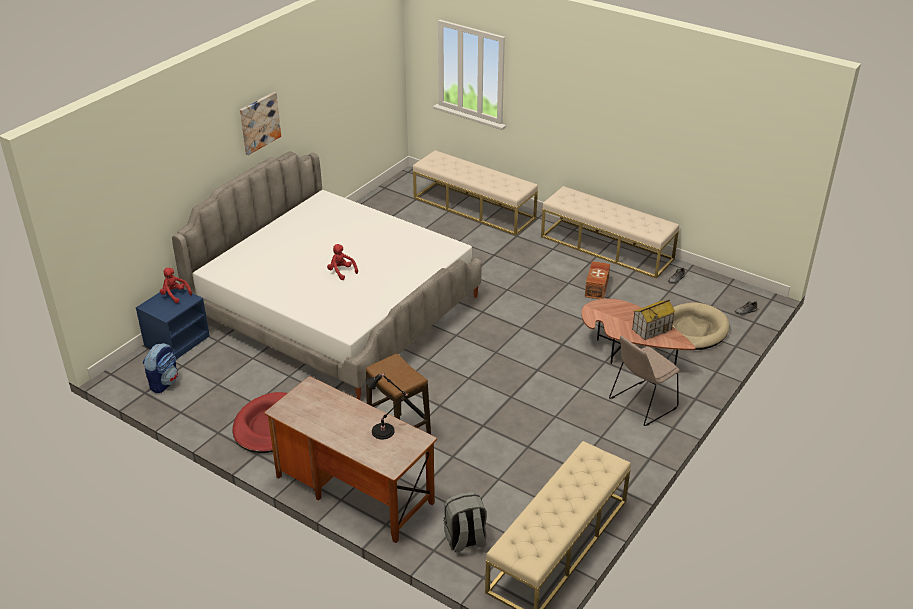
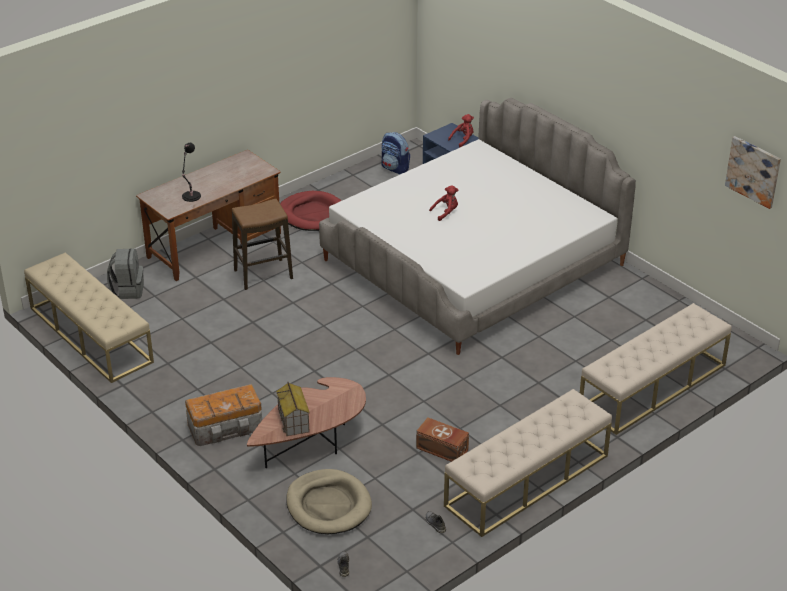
camera: 105 degrees right, 0 degrees up
(259, 123) = (593, 94): picture -> picture (753, 171)
(641, 404) = (226, 427): beige chair -> storage box

